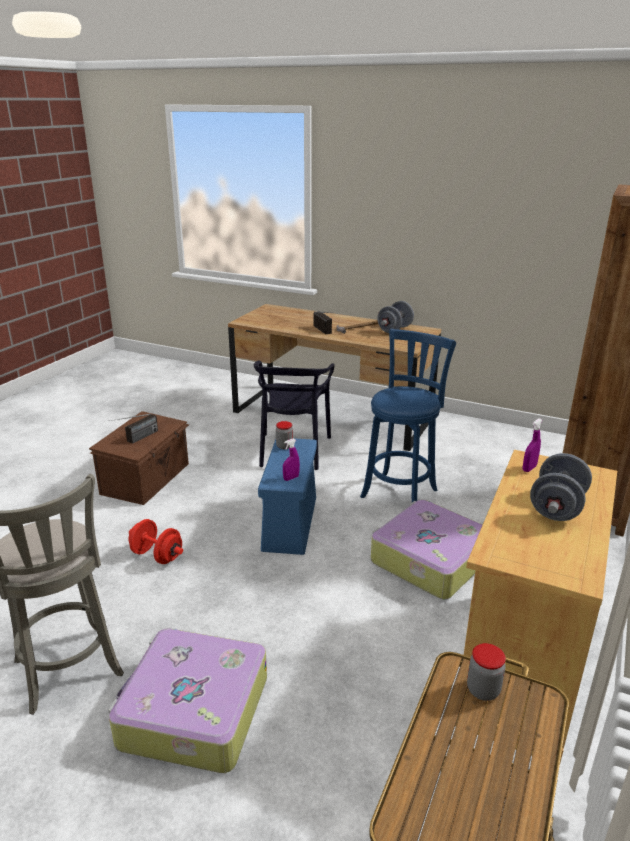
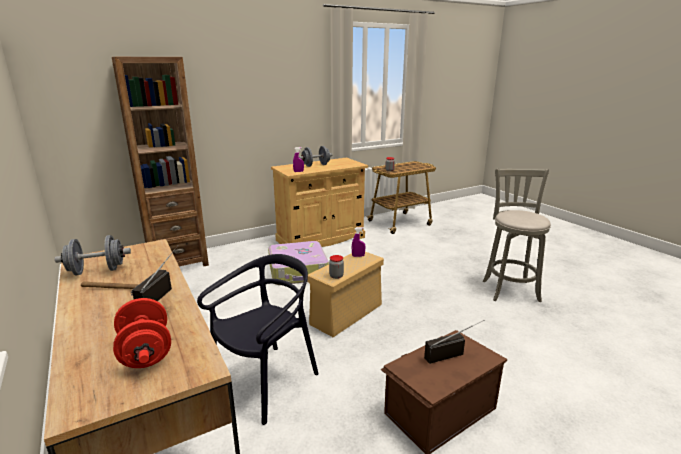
camera: 145 degrees left, 5 degrees down
(157, 555) = (451, 326): red dumbbell -> red dumbbell (146, 352)
(192, 712) = (454, 263): suitcase -> none
(290, 522) = (346, 315): blue storage box -> beige storage box
(401, 491) = (249, 306): blue stool -> none

